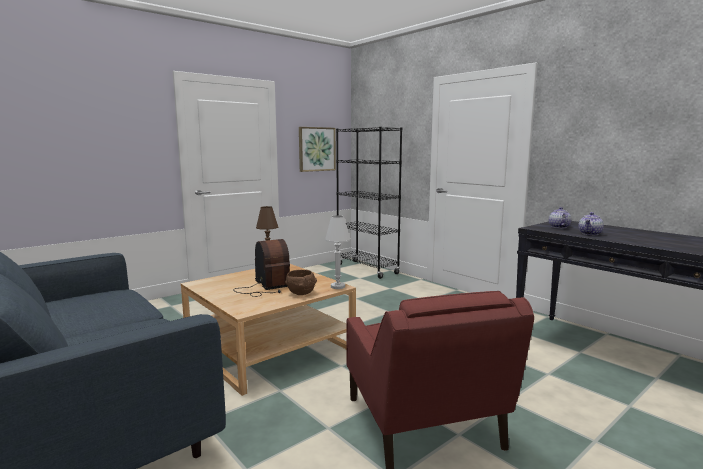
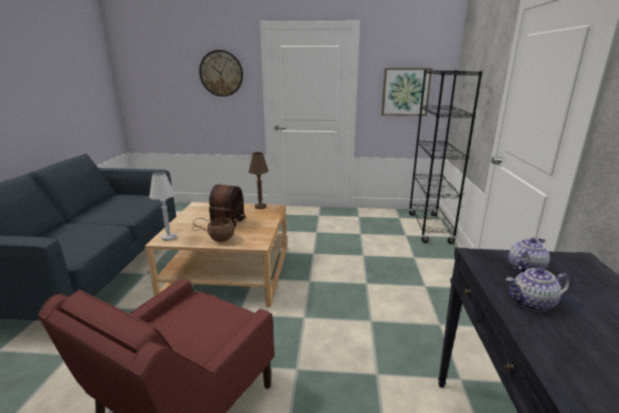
camera: 45 degrees right, 10 degrees up
(122, 128) = (221, 73): none -> wall clock
(337, 286) = (257, 243): white table lamp -> white table lamp (169, 237)

